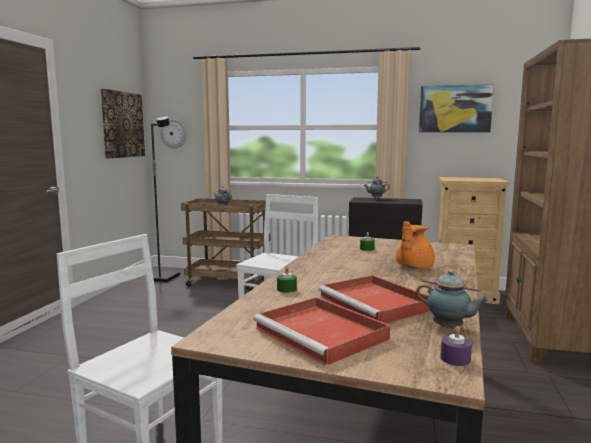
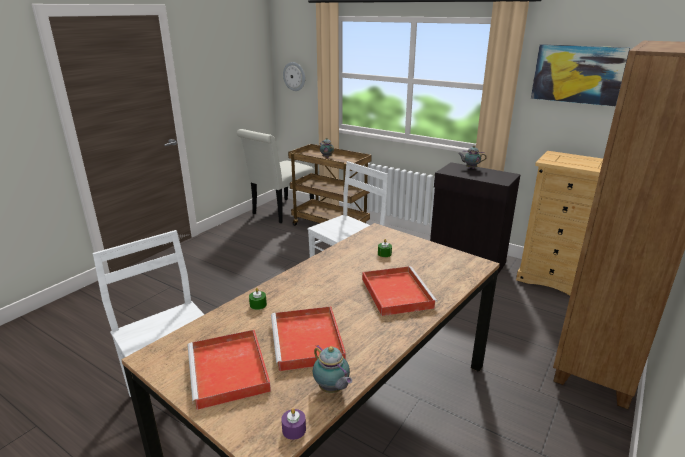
camera: 20 degrees right, 15 degrees up
(122, 124) = (243, 71): picture -> none
(164, 278) = (280, 212): black floor lamp -> white chair
(413, 267) = (395, 292): orange teapot -> red tray

